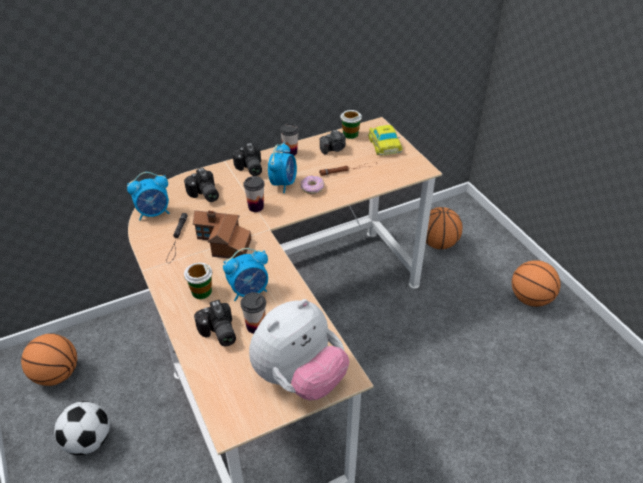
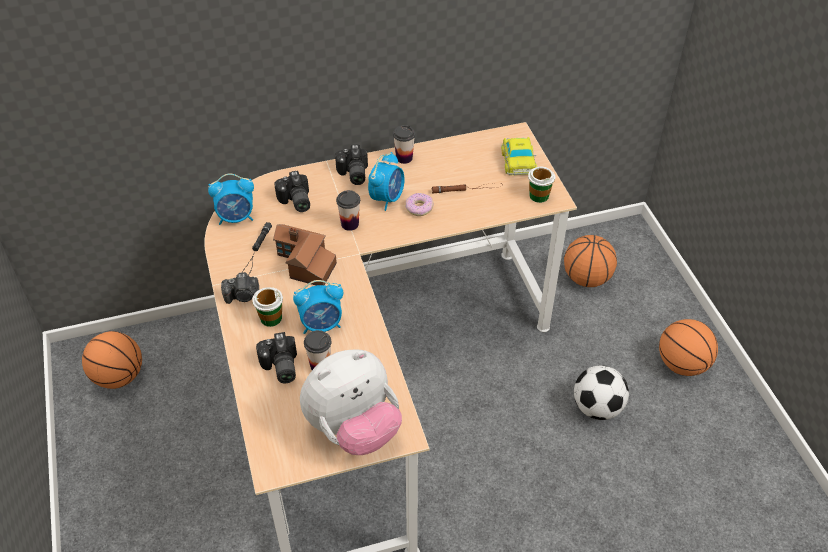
camera: 10 degrees right, 5 degrees up
(88, 441) = (143, 455): football -> football (597, 408)
(334, 149) = (456, 160): camera -> camera (242, 296)
(350, 134) = (481, 142): cup -> cup (539, 195)

